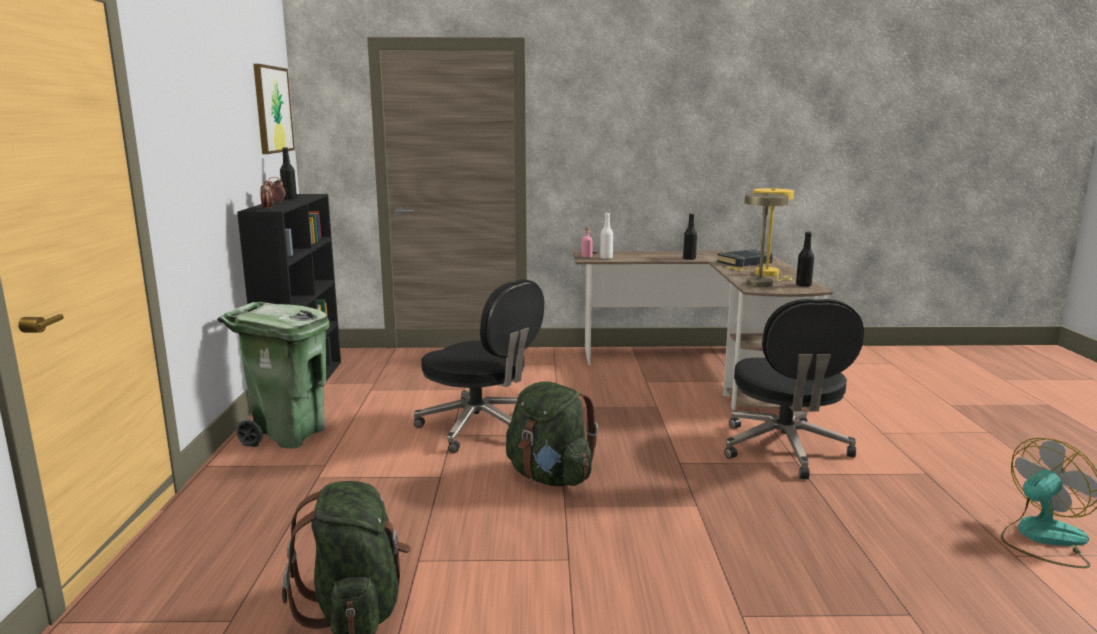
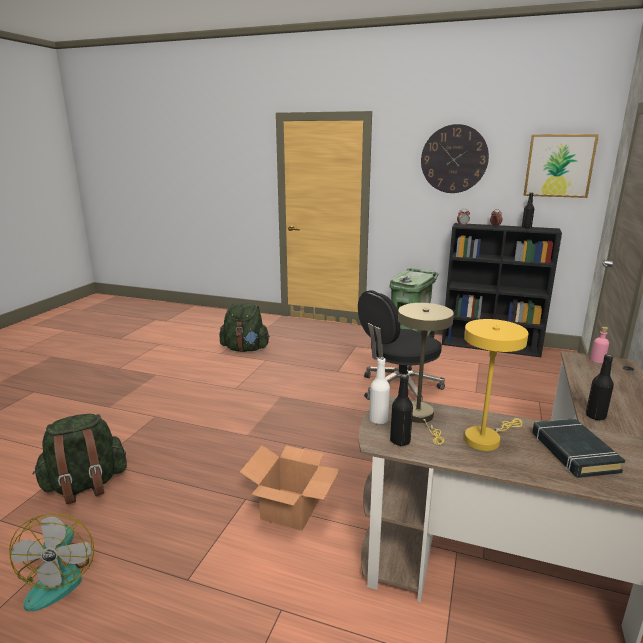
camera: 110 degrees right, 5 degrees up
(211, 100) = (454, 159): none -> wall clock
(550, 477) = (316, 398): green backpack -> green backpack (85, 485)
(606, 258) = (587, 368): white bottle -> white bottle (378, 420)
(785, 449) = (290, 508): black office chair -> cardboard box

